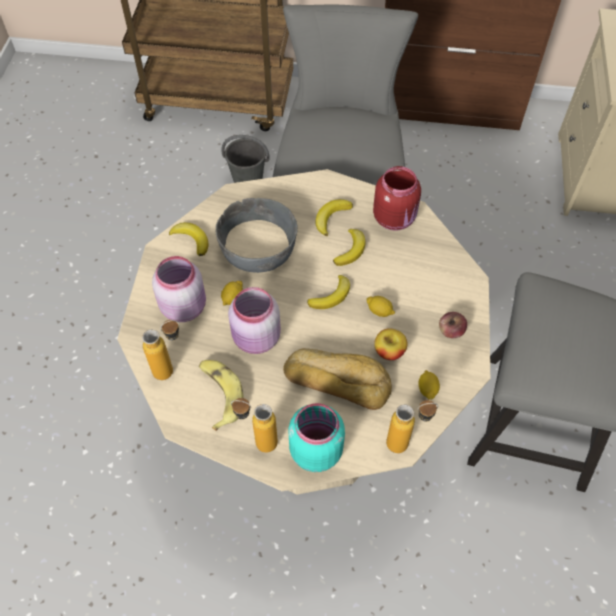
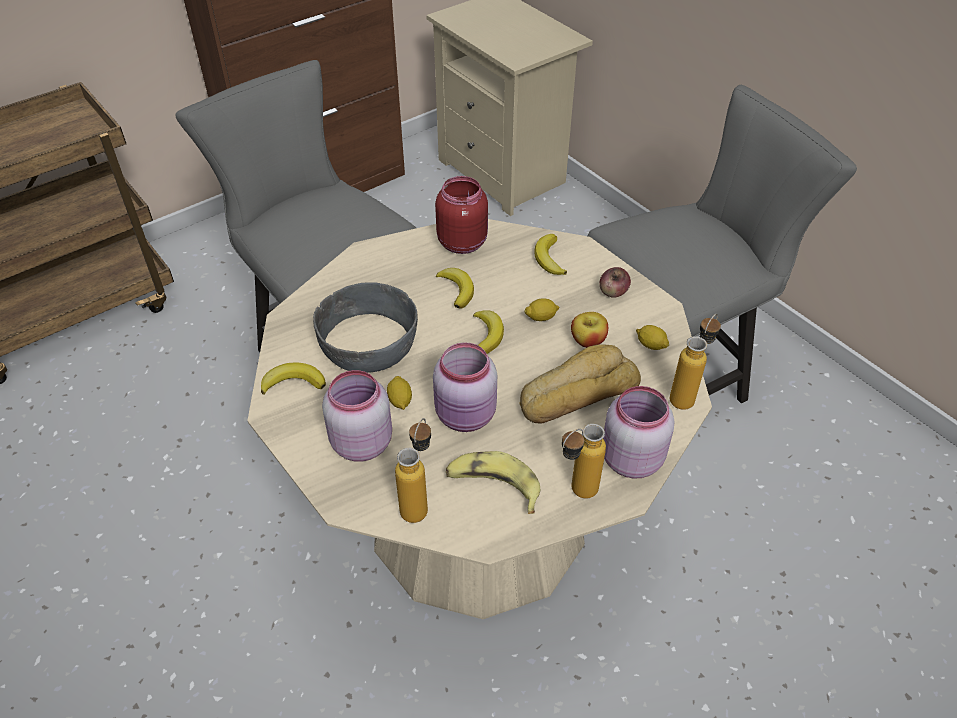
camera: 45 degrees left, 10 degrees down
(248, 180) = (190, 366): grey bucket -> none
(315, 450) = (629, 459): turquoise jar -> pink jar
(331, 217) = (407, 276): banana -> banana (549, 258)

